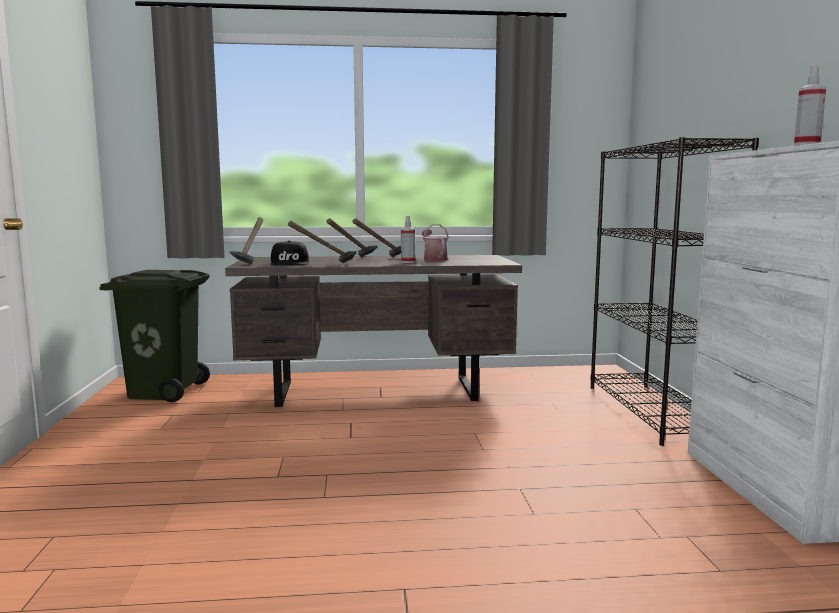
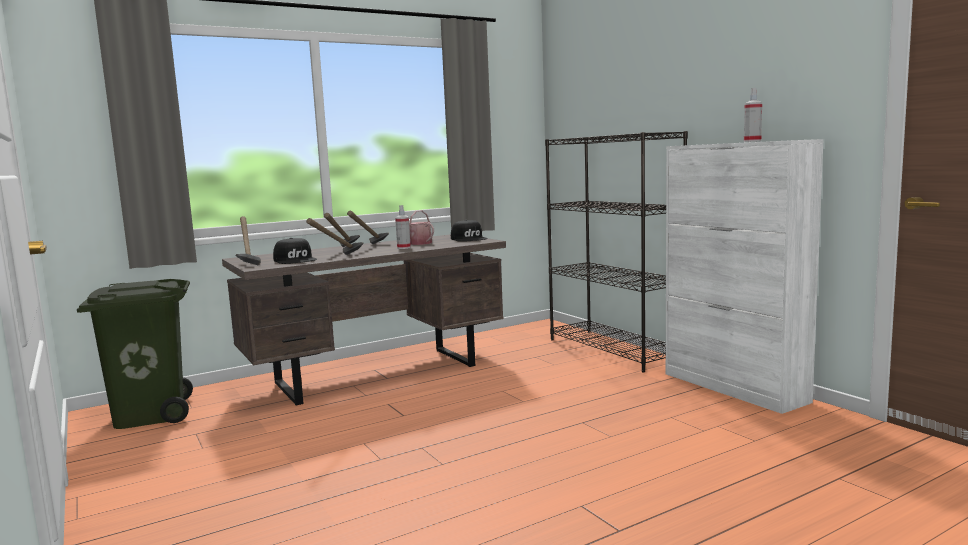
camera: 25 degrees left, 0 degrees up
(492, 260) = (469, 239): none -> black cap

